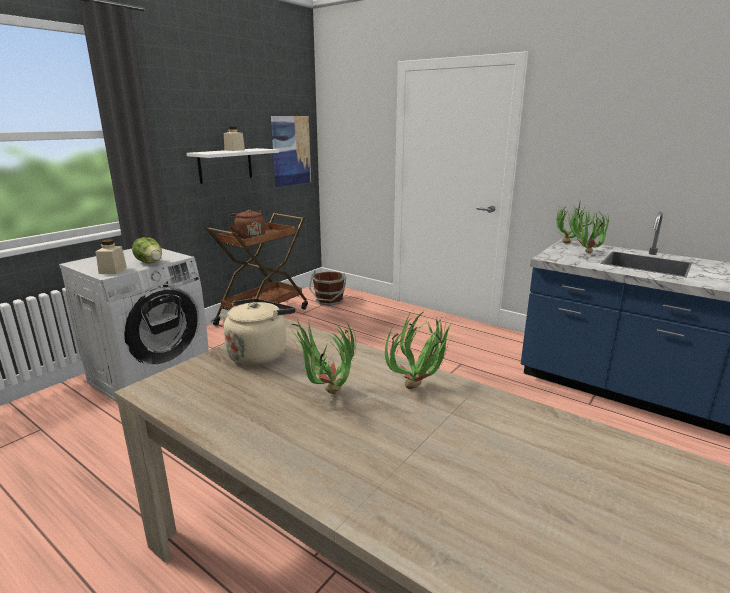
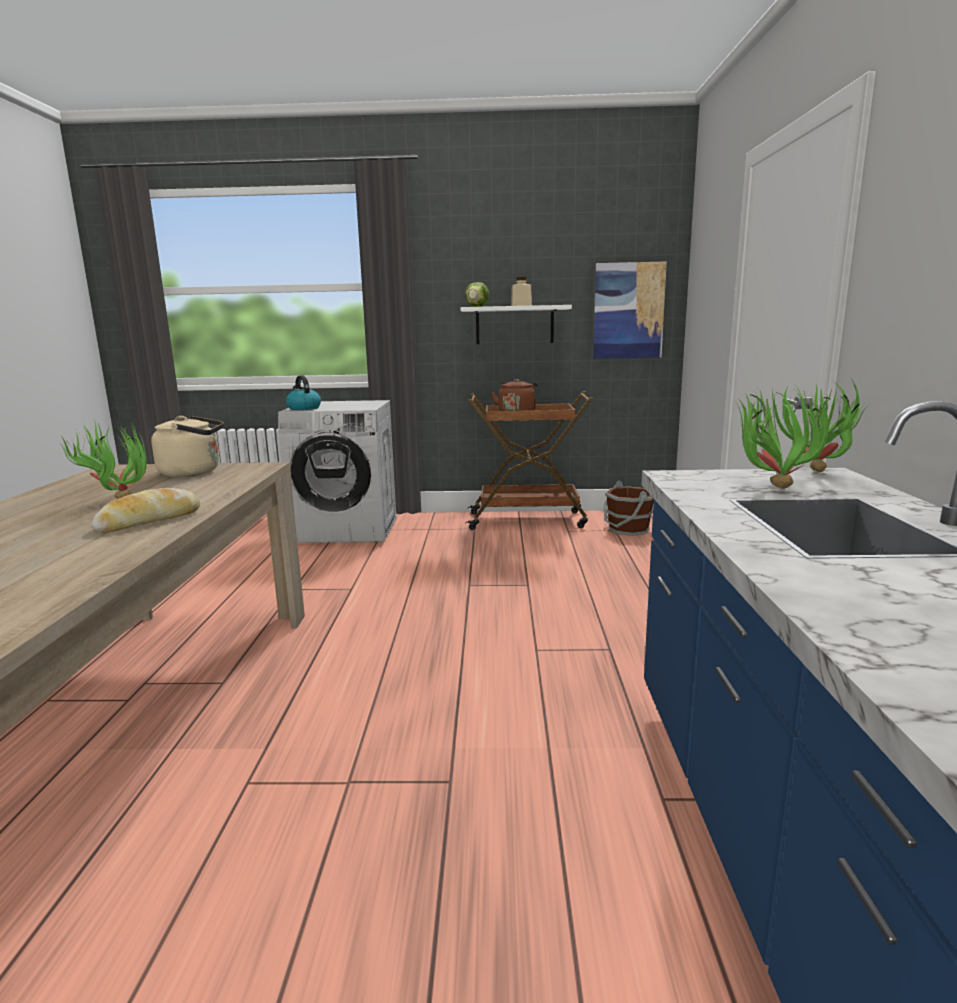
camera: 55 degrees right, 5 degrees down
(113, 270) = (303, 408): beige jar -> kettle
(150, 262) = (338, 408): lettuce -> lettuce (477, 306)
(421, 388) = (149, 521): potted plant -> bread

